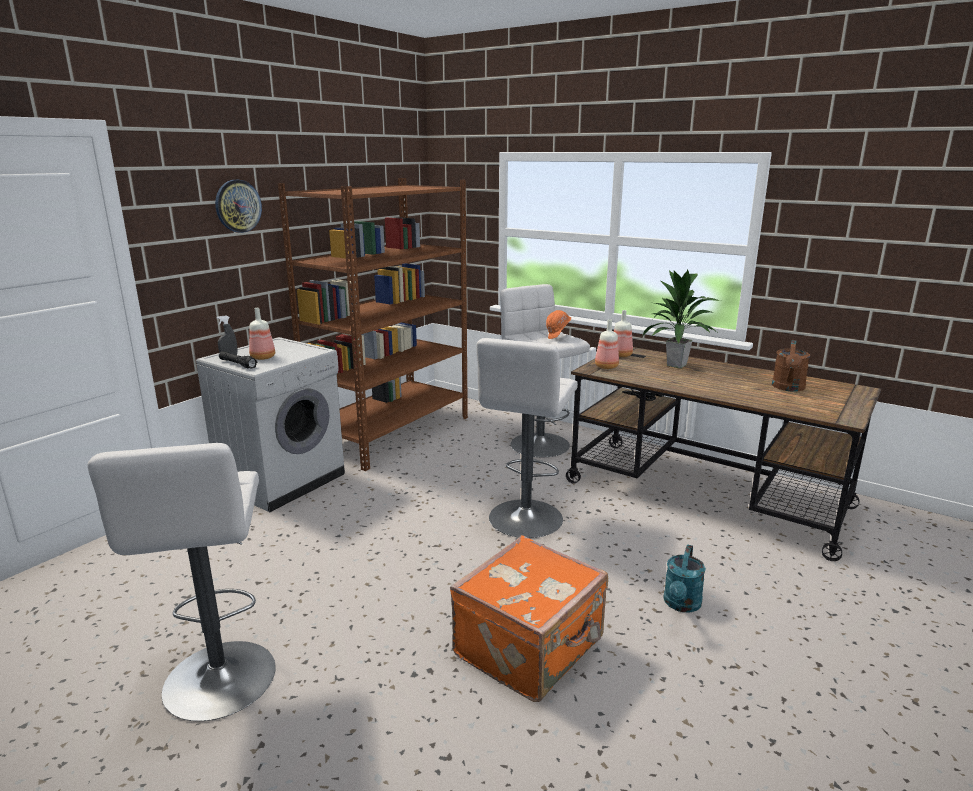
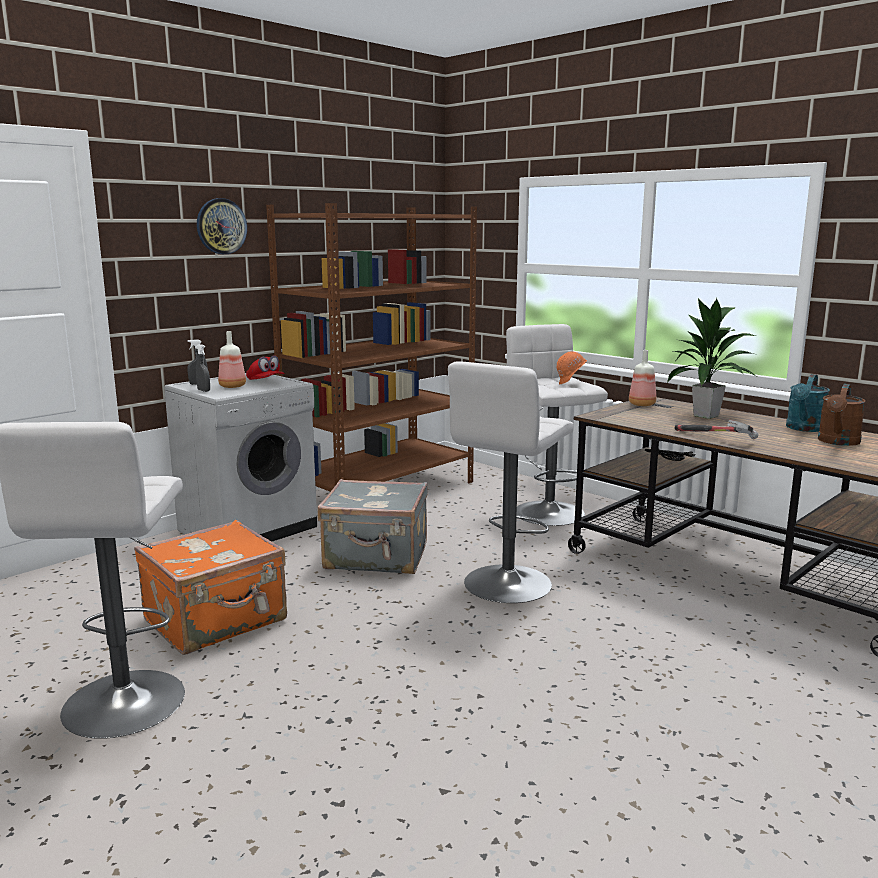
camera: 10 degrees right, 5 degrees down
(237, 364) = (203, 390): black flashlight -> grey spray bottle
(291, 350) = (265, 381): none -> red cap
(407, 501) = (376, 557): none -> grey suitcase
(531, 648) = (471, 710): orange suitcase -> orange suitcase (217, 621)
(605, 367) = (617, 414): bottle -> none
(681, 605) = (668, 685): turquoise watering can -> turquoise watering can (804, 429)
(694, 390) = (714, 439): none -> hammer

